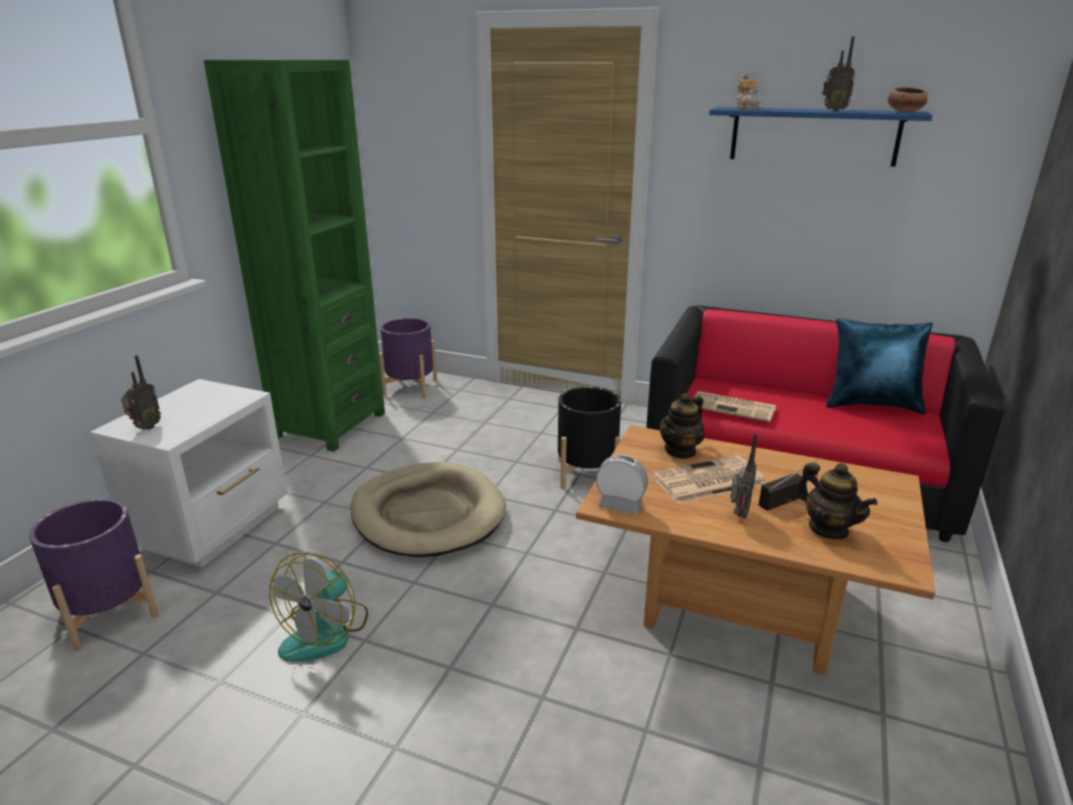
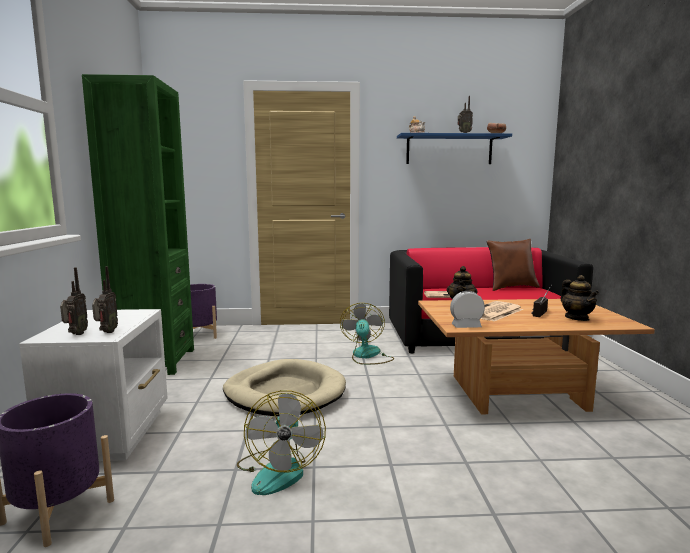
camera: 25 degrees left, 15 degrees down
(587, 474) = (367, 356): black planter -> fan
(738, 515) = (529, 320): radio -> radio (106, 332)
(828, 529) = (577, 318): teapot -> teapot turned 45 degrees clockwise
(871, 404) = (511, 287): blue pillow -> brown pillow

